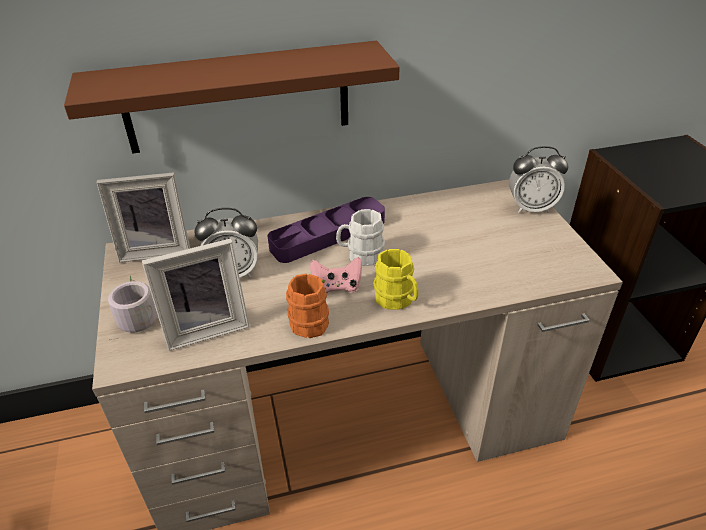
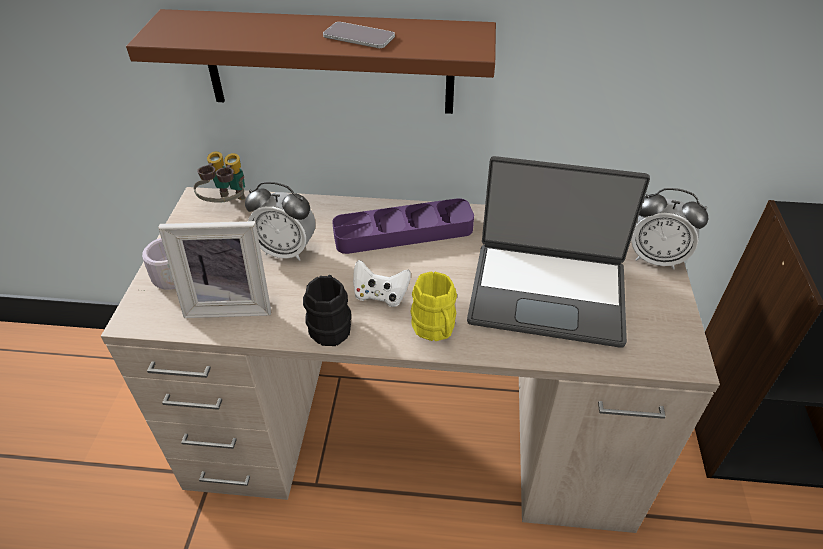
camera: 20 degrees right, 5 degrees up
(156, 249) = (227, 205): picture frame -> binoculars
(276, 66) = (359, 37): none -> phone
(307, 320) = (331, 324): orange mug -> black mug
(337, 287) = (380, 295): pink game controller -> white game controller
(360, 255) = (425, 265): white mug -> none
(468, 251) = (548, 292): none -> laptop

